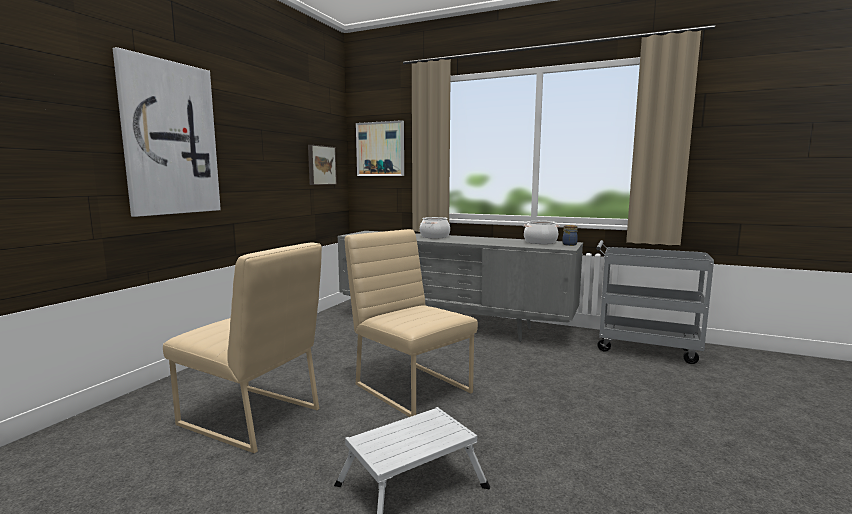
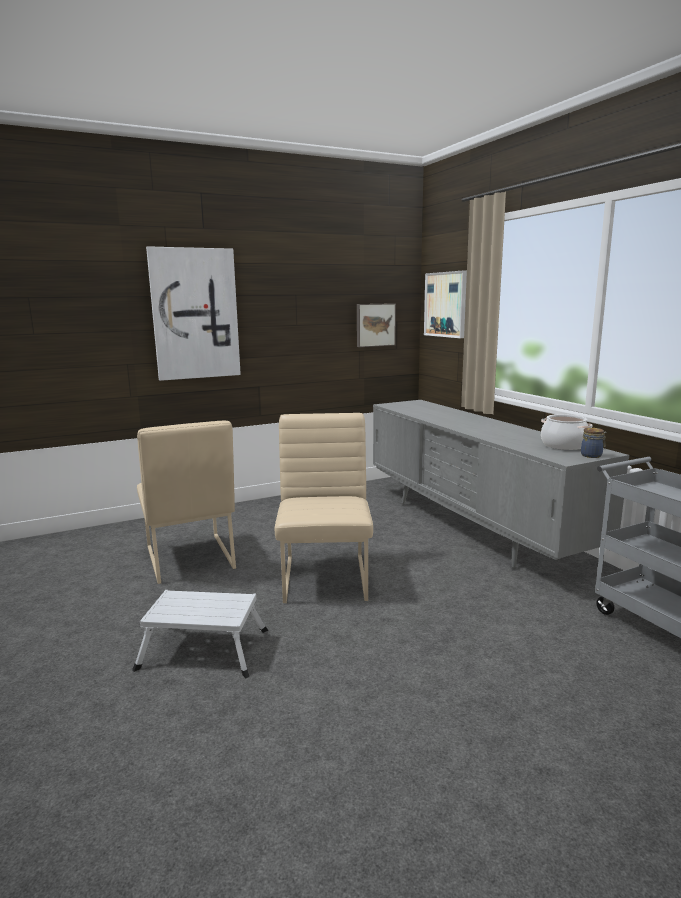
camera: 40 degrees right, 5 degrees up
(434, 237) = (462, 418): cooking pot -> none

